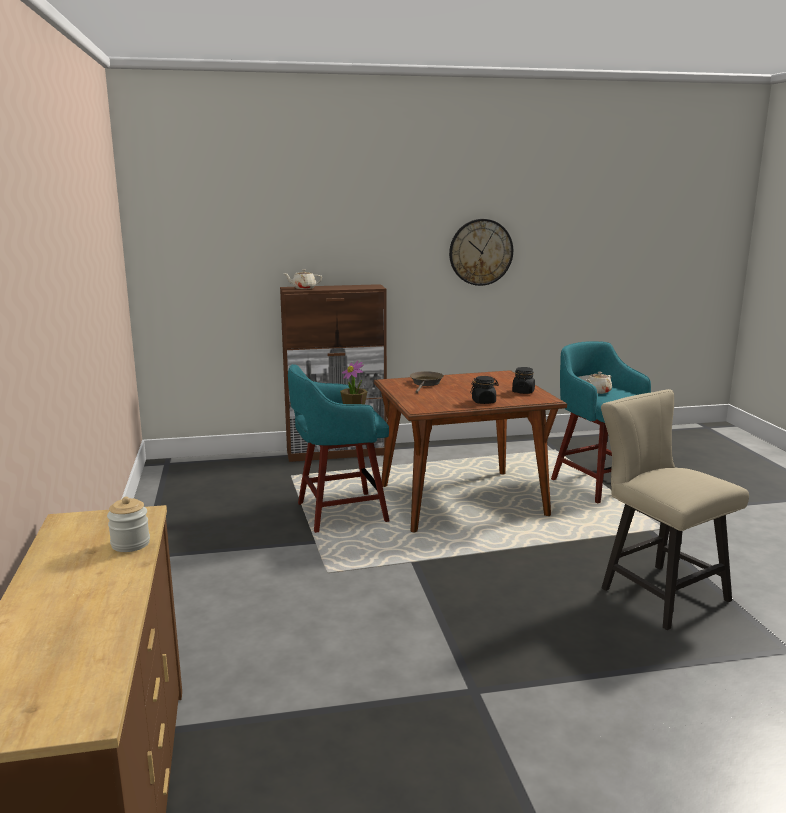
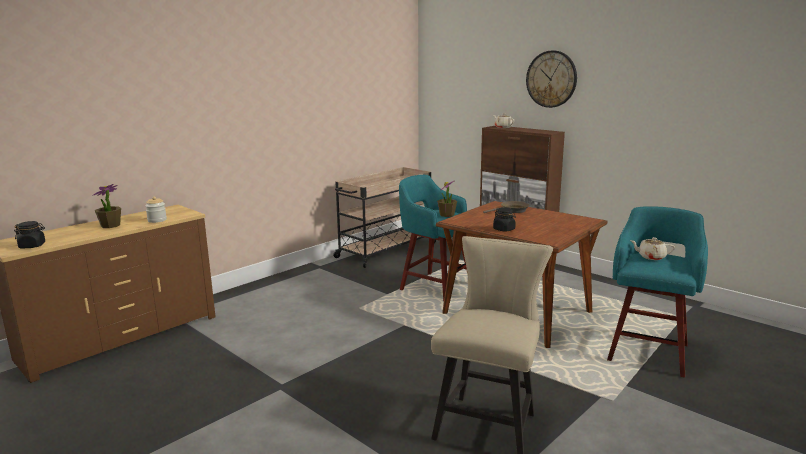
camera: 55 degrees right, 0 degrees up
(80, 589) = (110, 225): none -> potted plant
(178, 501) = (385, 250): none -> beige cart
(481, 252) = (655, 112): wall clock -> wall clock (551, 79)
(523, 391) = (554, 233): black jar -> black jar (32, 246)

